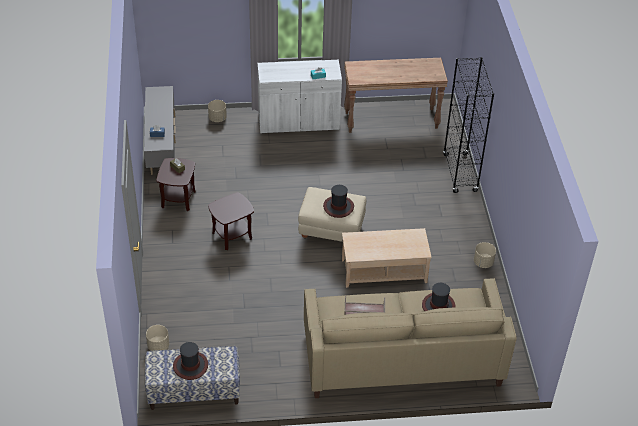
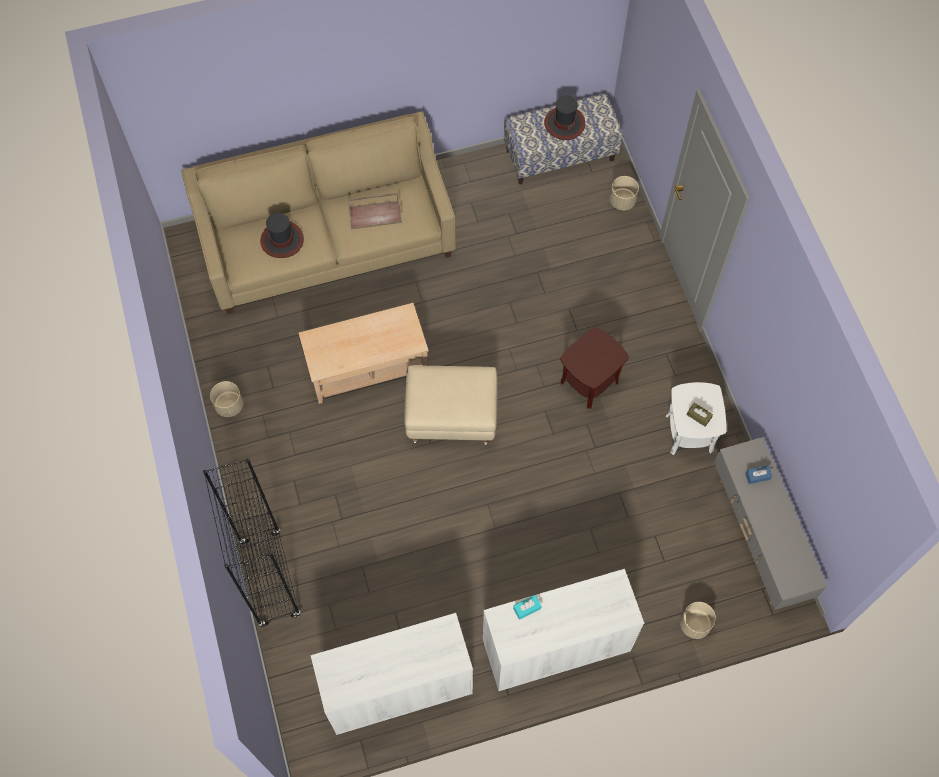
camera: 170 degrees right, 20 degrees up
(178, 199) = (689, 433): brown side table -> white side table
(338, 207) = (441, 387): hat -> none
(391, 120) = (397, 687): brown console table -> white cabinet

